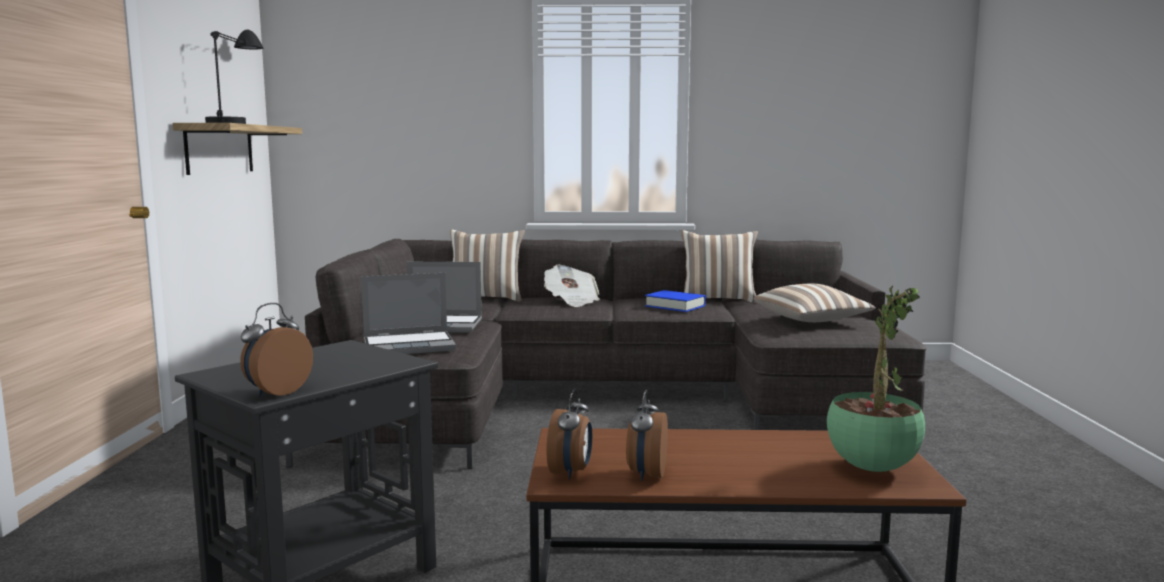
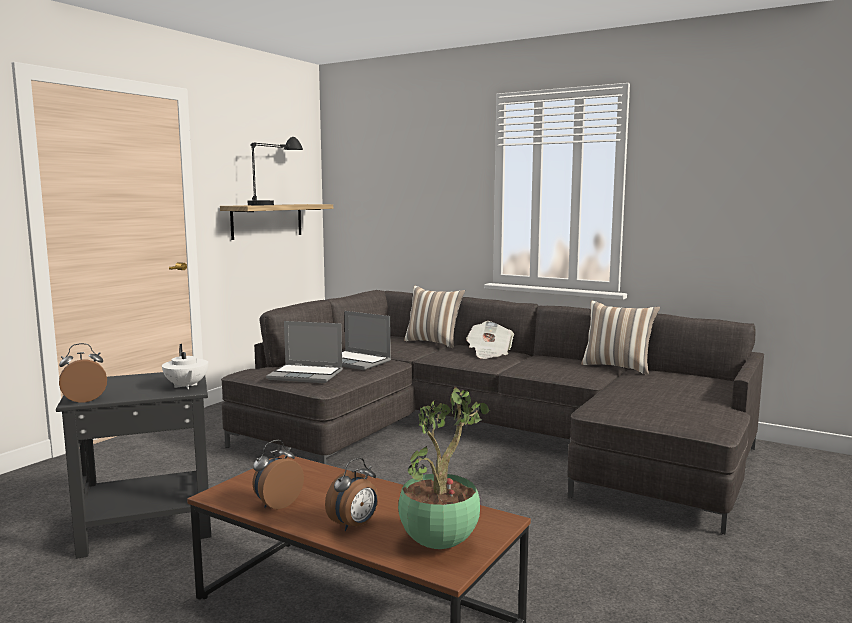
camera: 30 degrees right, 0 degrees up
(386, 359) = (186, 386): none -> white teapot
(571, 472) = (237, 490): alarm clock -> alarm clock (354, 525)
(675, 306) = (563, 368): blue book -> none
(812, 321) = (657, 400): pillow -> none

